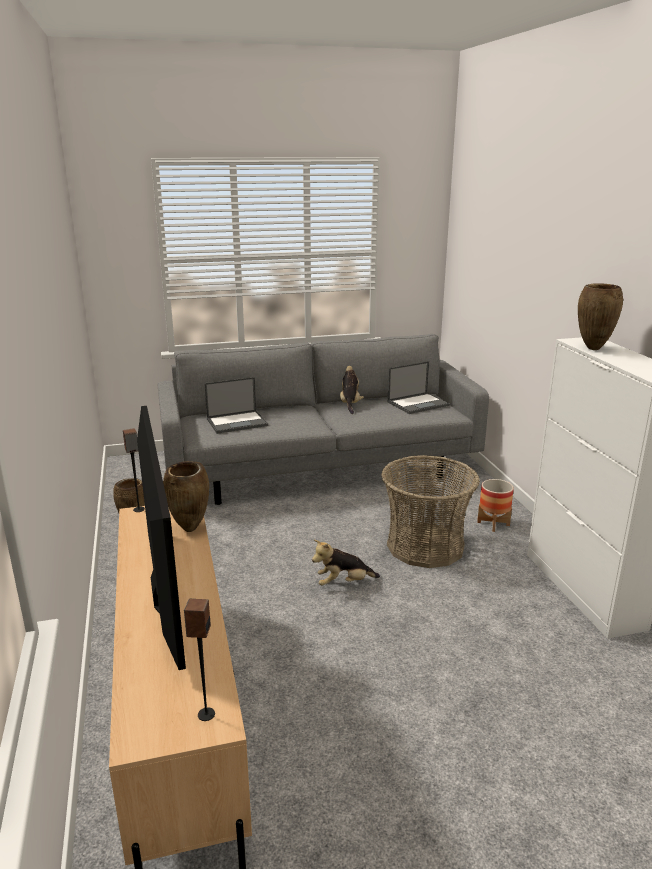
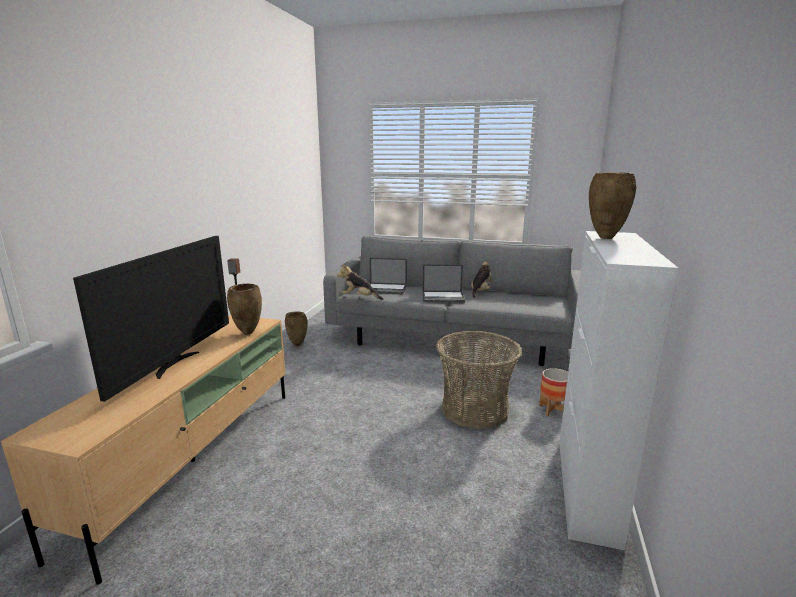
camera: 30 degrees right, 5 degrees down
(206, 714) = (84, 434): speaker -> none
(343, 583) = (384, 416): plush toy -> plush toy (359, 298)
(418, 403) = (536, 300): laptop -> laptop (443, 297)

